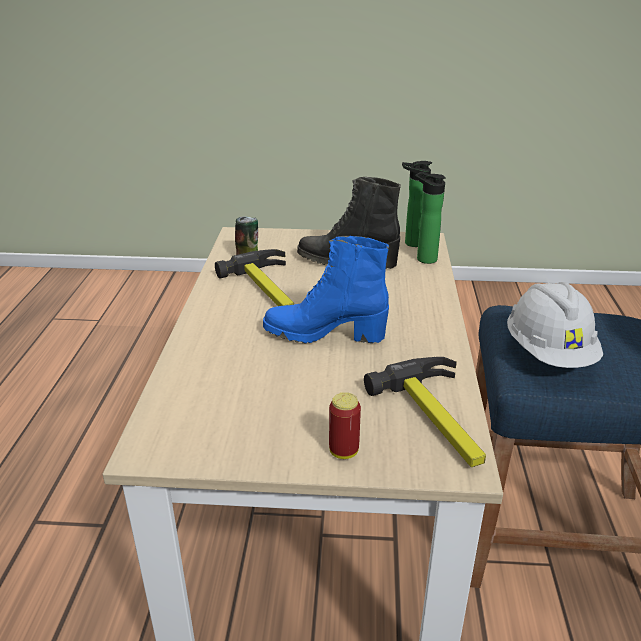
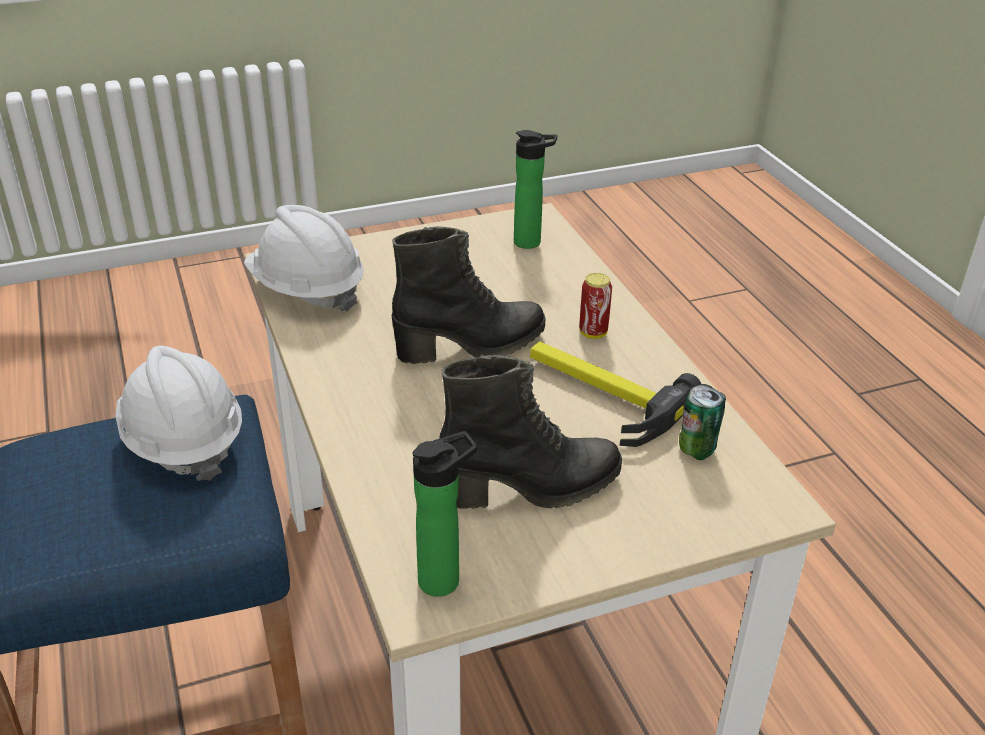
camera: 155 degrees right, 5 degrees up
(324, 334) = (471, 346): blue boot -> black boot
(343, 451) = (381, 249): can -> can (593, 333)
(424, 258) = (402, 536): bottle -> bottle (531, 243)
(440, 418) = (307, 290): hammer -> white hard hat

